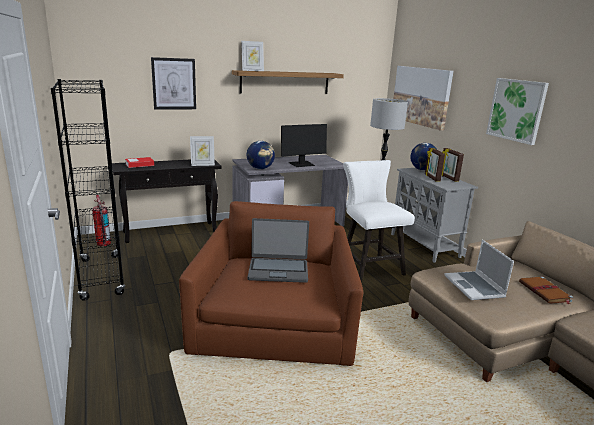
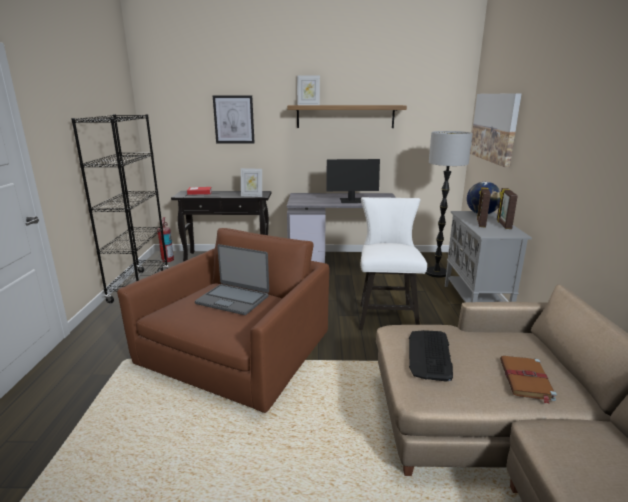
camera: 25 degrees right, 0 degrees up
(260, 168) = (304, 202): globe -> none
(475, 287) = (429, 355): laptop -> keyboard
(516, 110) = (573, 137): picture -> none

